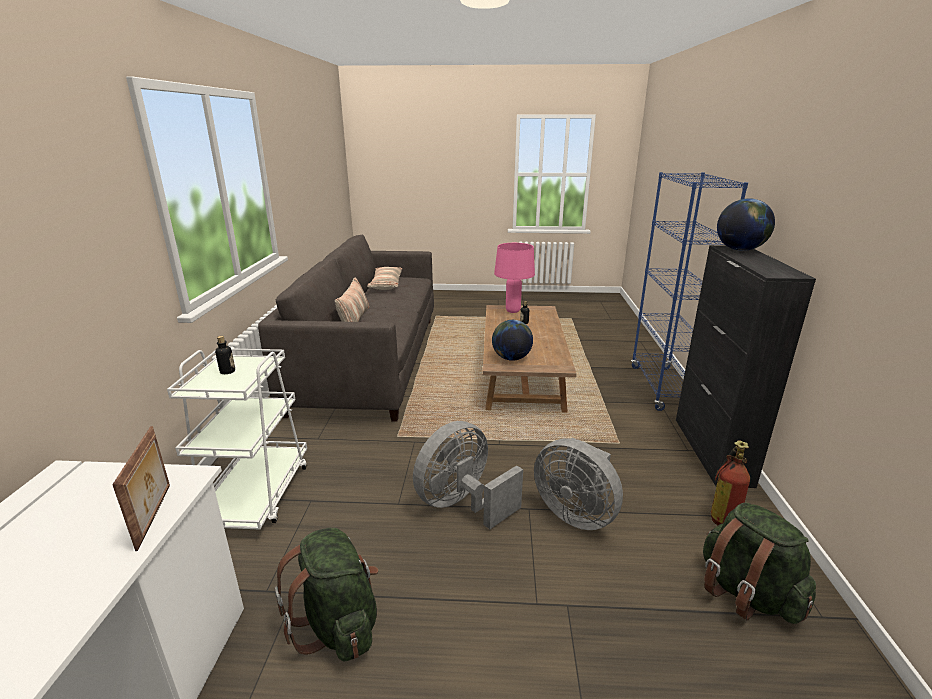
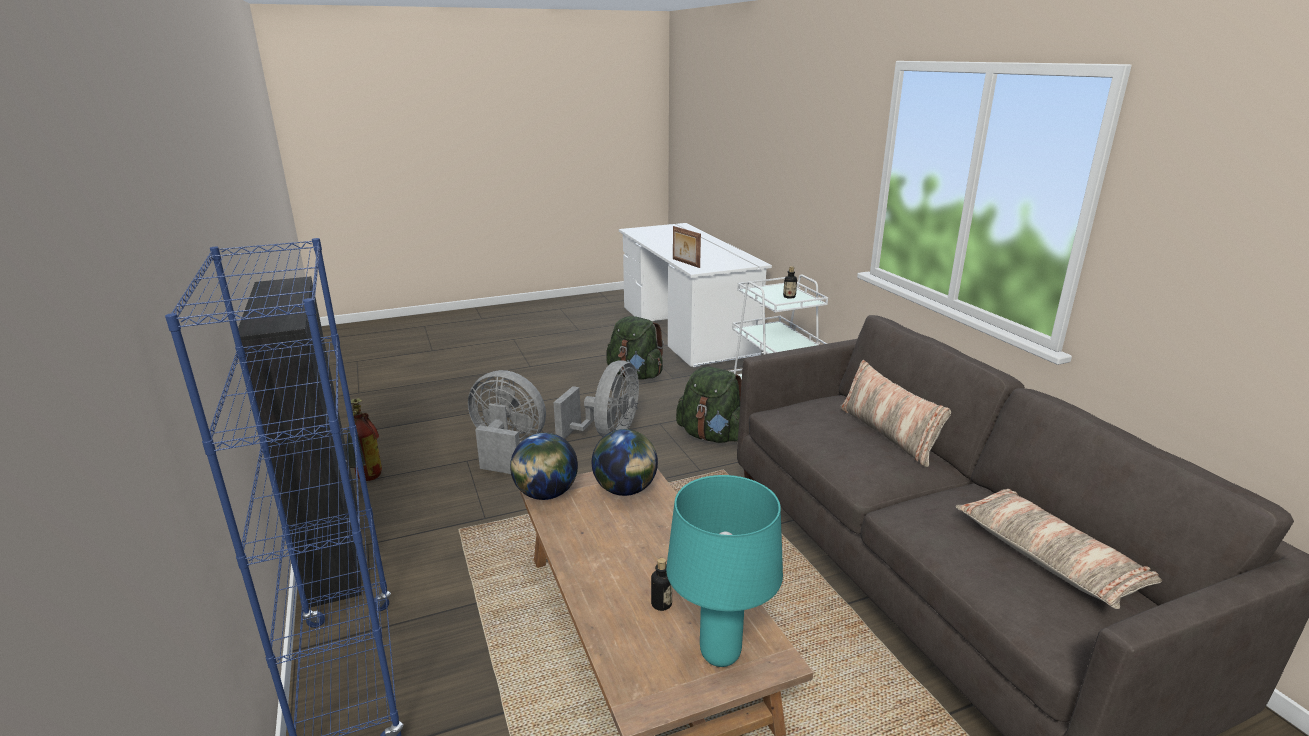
camera: 155 degrees right, 0 degrees up
(512, 311) = (720, 654): pink table lamp -> turquoise table lamp
(739, 250) = (269, 321): globe -> globe (546, 494)
(746, 593) = (381, 436): green backpack -> green backpack (712, 436)

